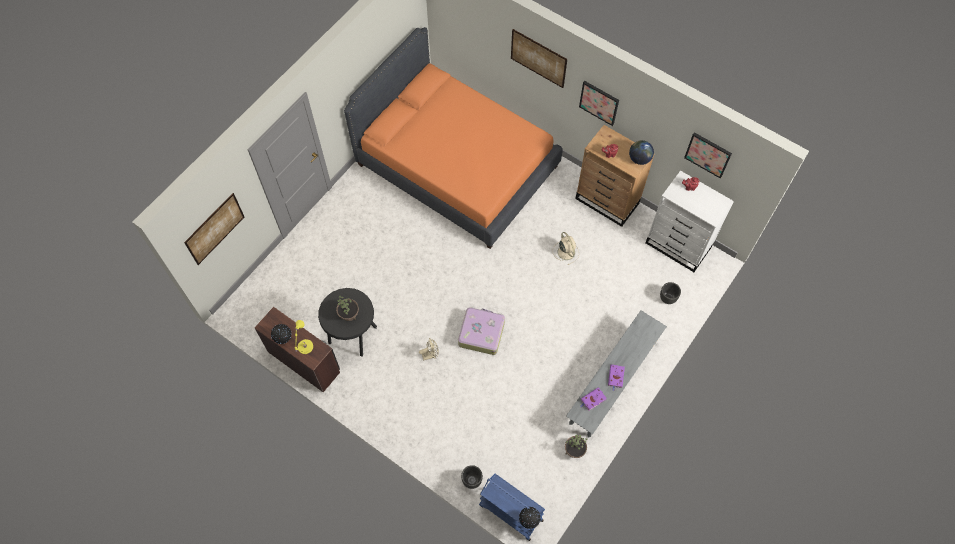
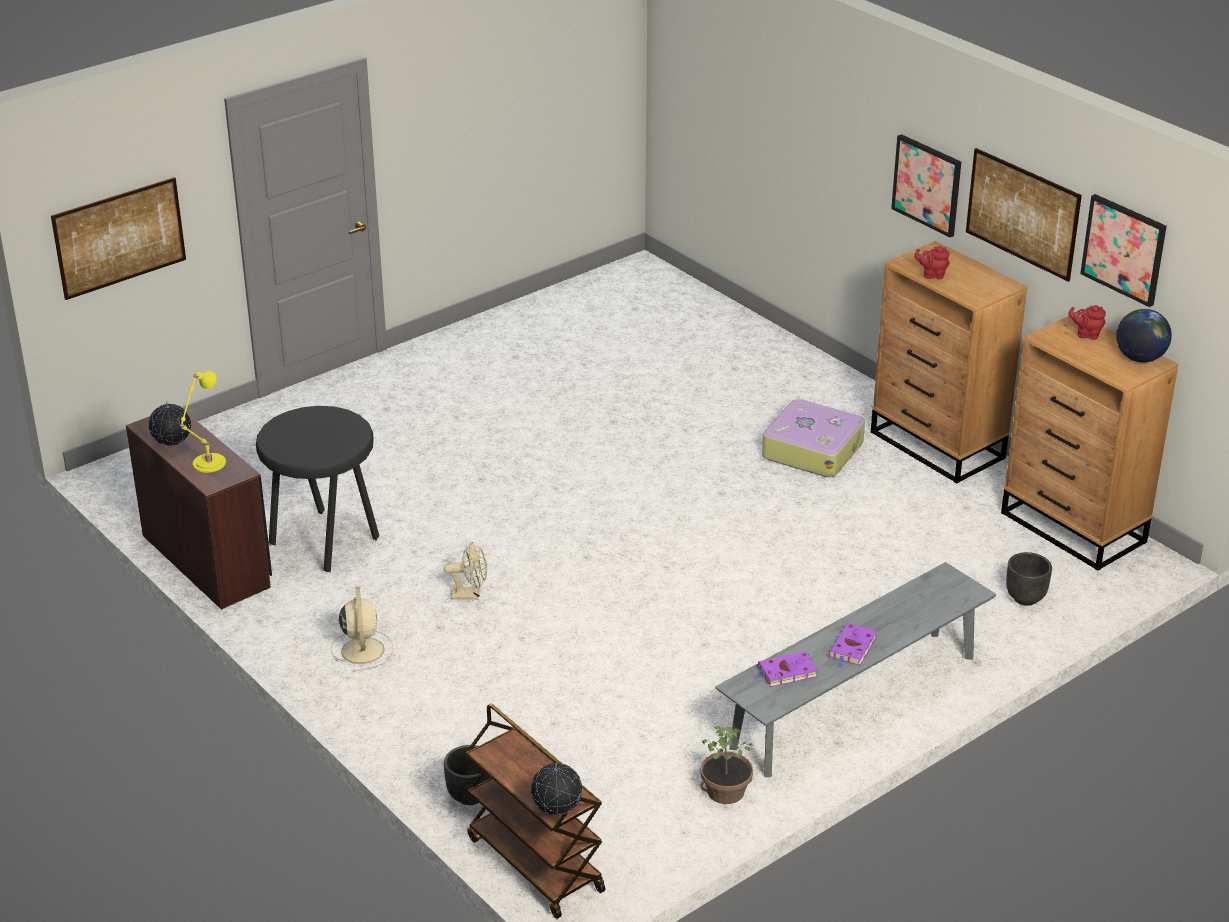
camera: 15 degrees right, 30 degrees down
(349, 313) = (320, 438): potted plant -> none
(457, 165) = (645, 356): orange bed -> none
(481, 333) = (592, 582): suitcase -> suitcase (812, 450)
(510, 512) = (534, 864): blue cart -> brown cart
(538, 58) = (824, 109): picture -> picture (1022, 213)
(566, 251) = (822, 499): beige fan -> beige fan (362, 649)
(639, 159) = (993, 288): globe -> globe (1140, 358)
(678, 246) = (1074, 528): white dresser -> brown dresser

